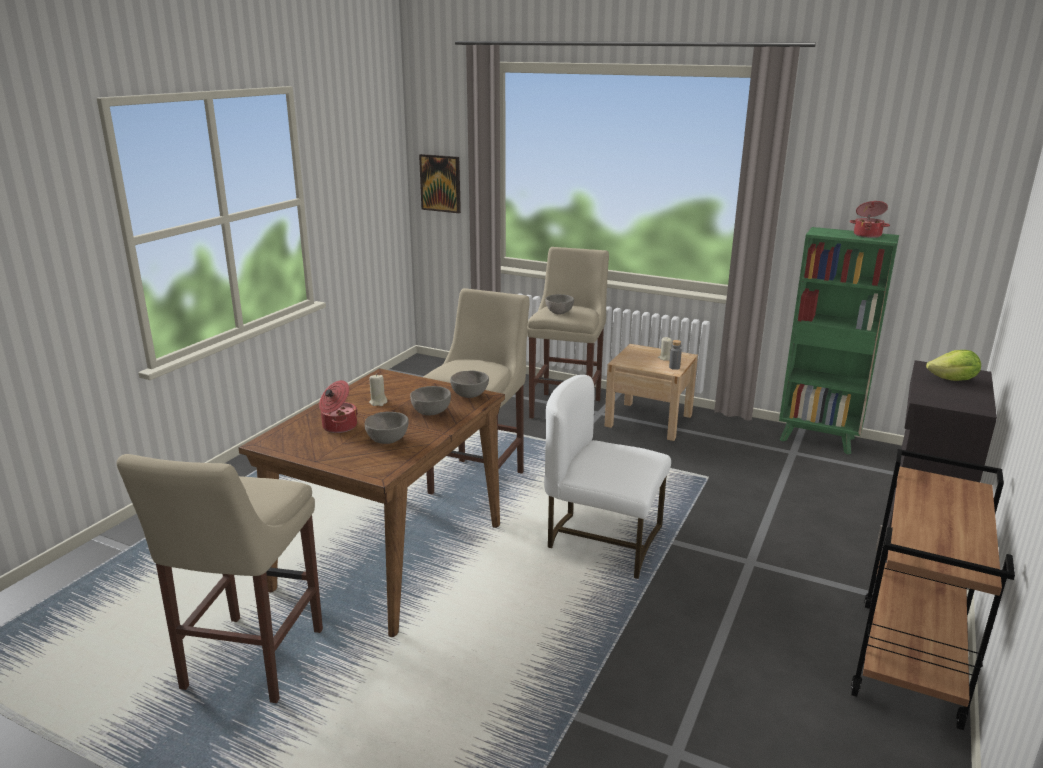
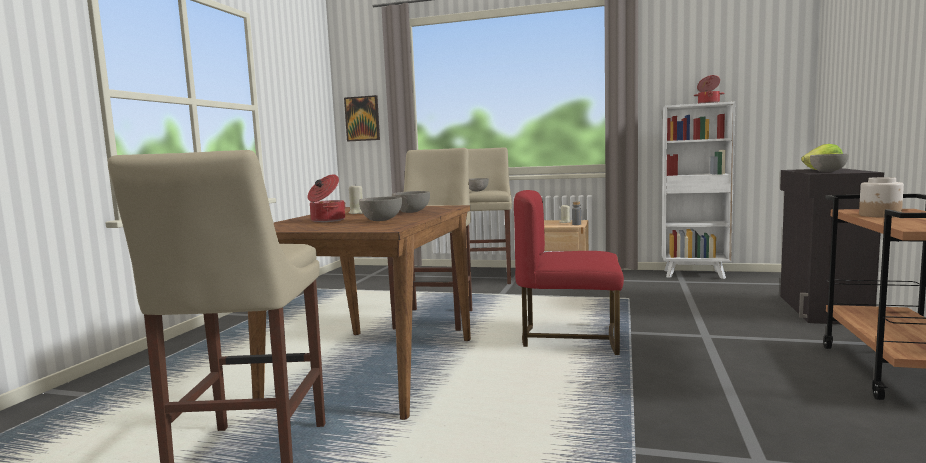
camera: 10 degrees left, 15 degrees down
(470, 395) = (439, 207): grey bowl -> grey bowl (827, 171)
(603, 540) = (570, 338): white chair -> red chair
(818, 440) = (695, 274): green bookcase -> white bookcase
(923, 503) = (880, 215): none -> jar

